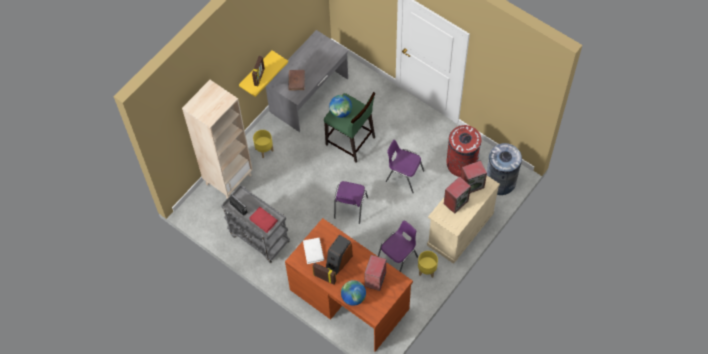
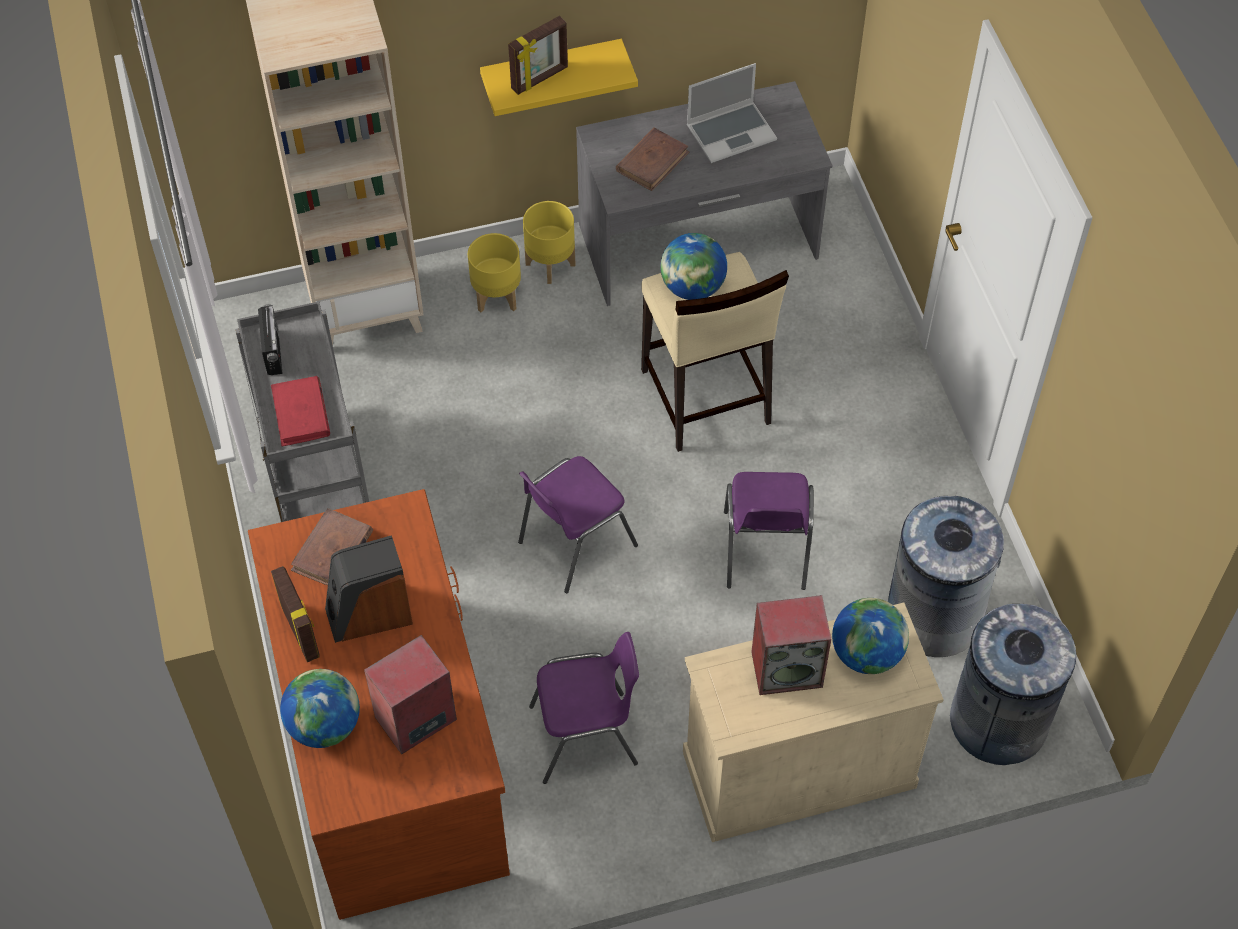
camera: 35 degrees right, 5 degrees down
(311, 57) = (731, 132): none -> laptop
(313, 251) = (332, 551): white book -> brown book
(350, 141) = (705, 398): green stool -> beige stool
(403, 176) = (764, 553): purple chair -> purple chair turned 150 degrees counterclockwise
(427, 270) = (631, 812): yellow planter -> yellow planter (550, 264)
(461, 163) = (933, 615): red trash can -> grey trash can
(472, 184) = (866, 653): speaker -> globe

